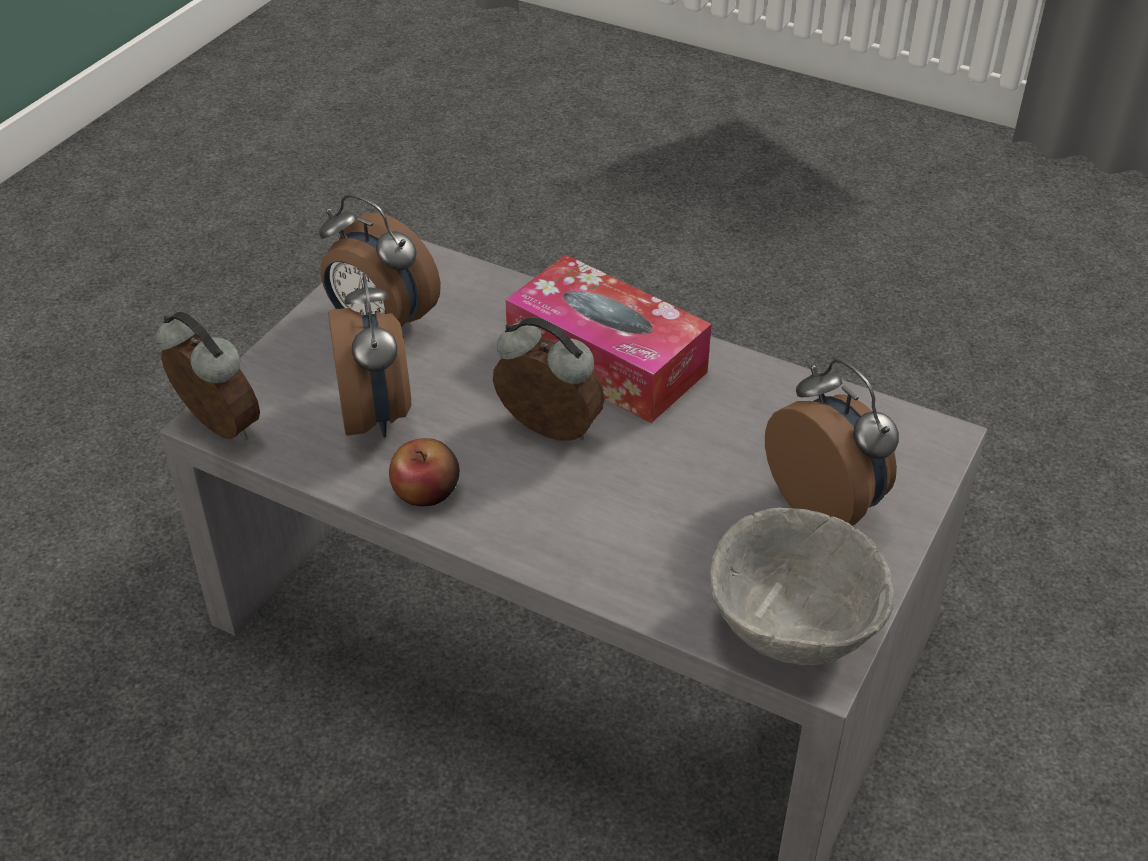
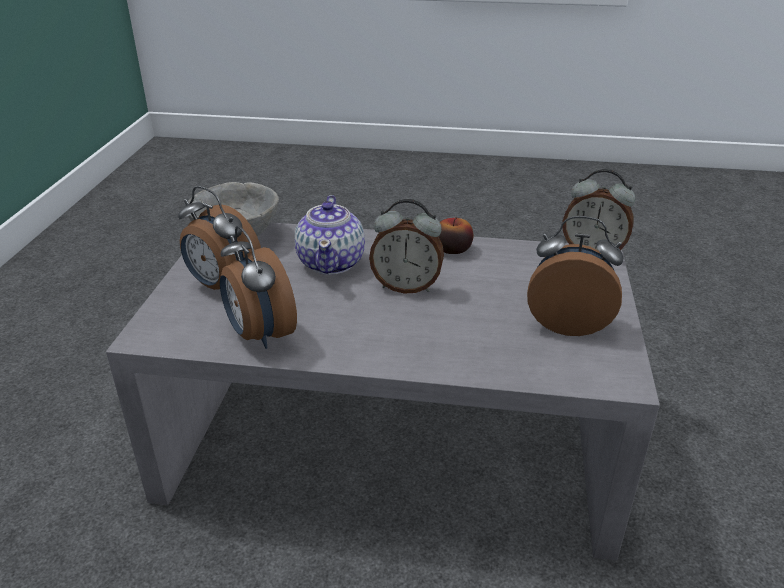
camera: 160 degrees right, 10 degrees down
(377, 415) = (513, 275): alarm clock -> alarm clock (259, 335)
(606, 360) = (394, 335): tissue box -> none
(639, 512) = (332, 262): none -> teapot

